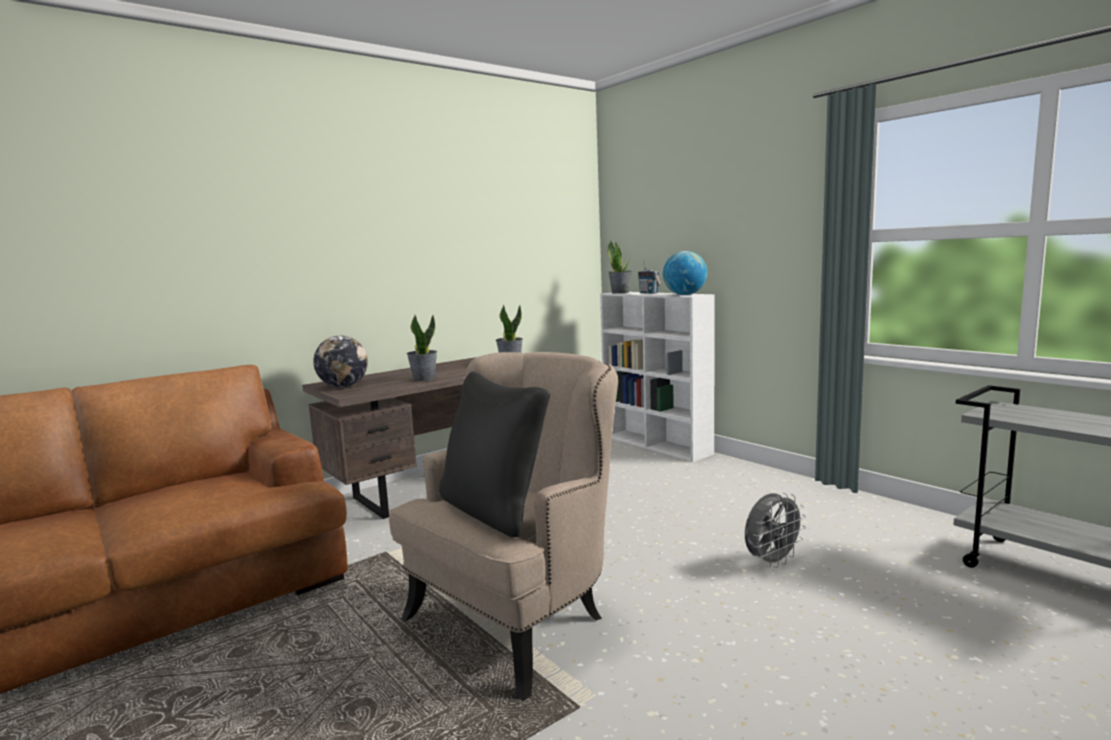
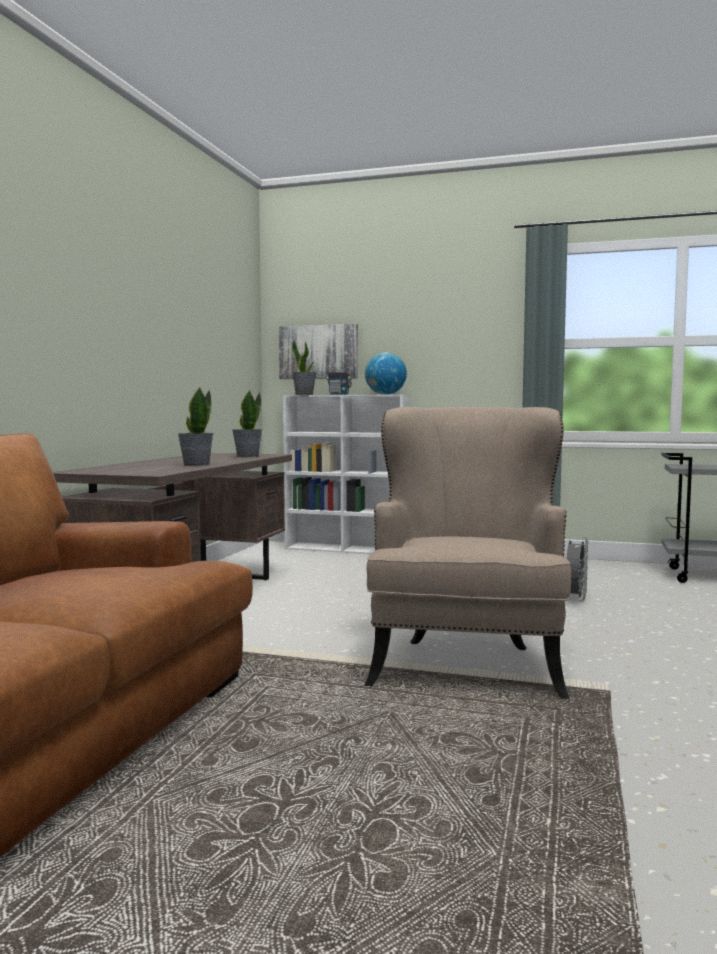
camera: 35 degrees left, 5 degrees down
(343, 386) = (116, 471): globe -> none
(494, 511) = (482, 542): black pillow -> none
(641, 248) = (318, 352): none -> picture

